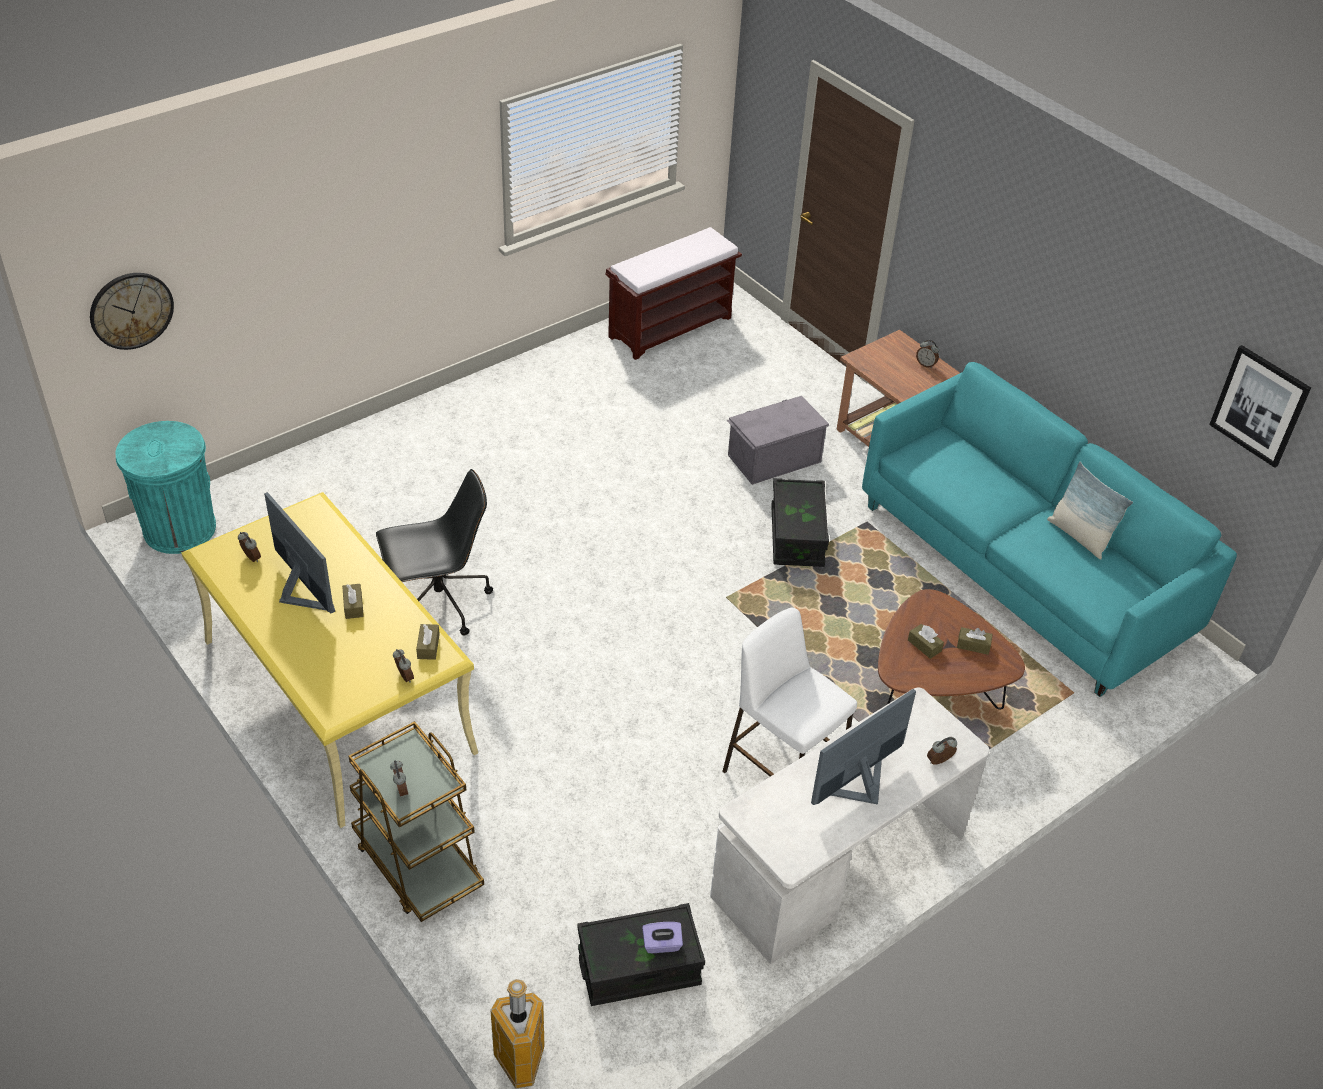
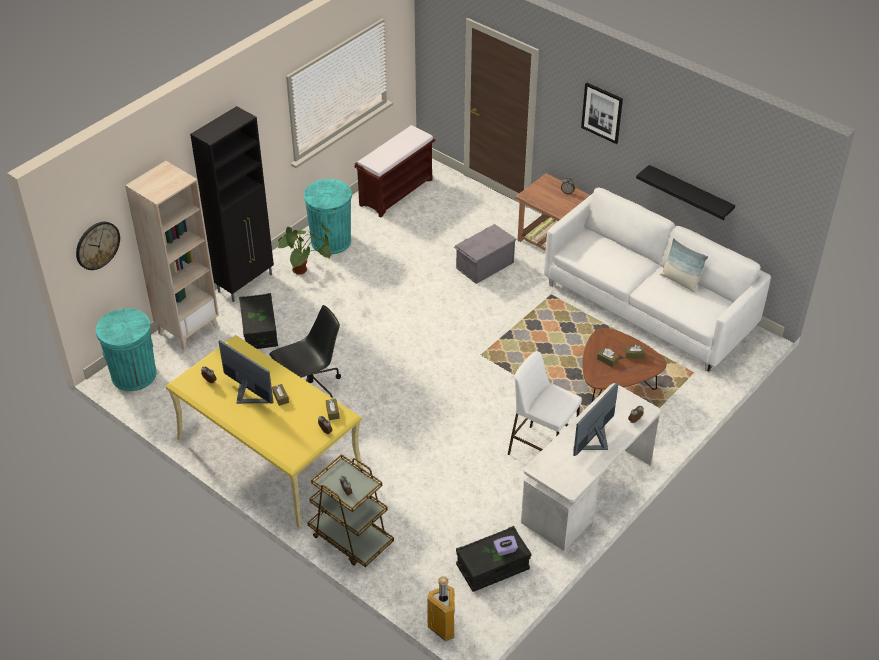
camera: 10 degrees left, 0 degrees up
(287, 474) = (188, 329): none -> beige bookcase
(399, 421) = (246, 283): none -> black cabinet
(496, 420) = (307, 271): none -> potted plant
(548, 382) = (331, 241): none -> turquoise trash can
(797, 537) = (512, 311): black storage box -> black storage box (259, 330)
(1023, 569) = (649, 306): turquoise sofa -> white sofa
(1122, 392) = (690, 193): none -> black shelf
(1259, 405) = (769, 191): picture -> picture (602, 112)

